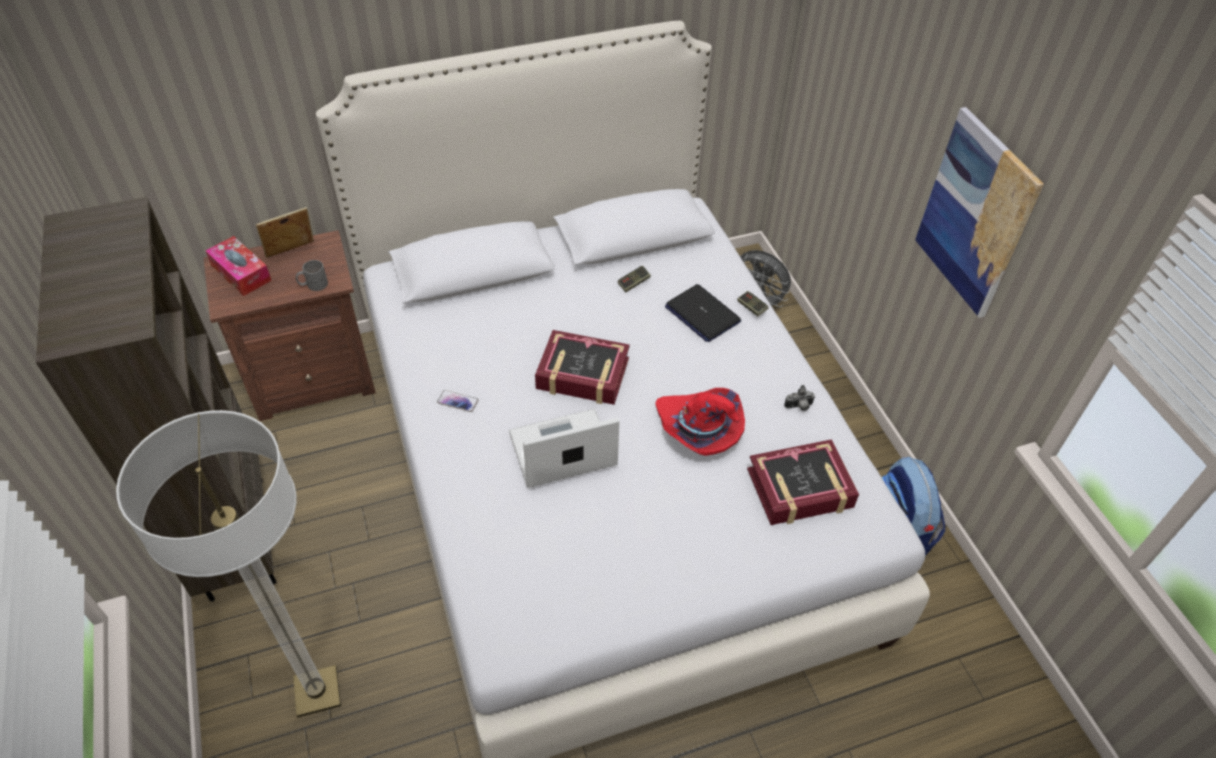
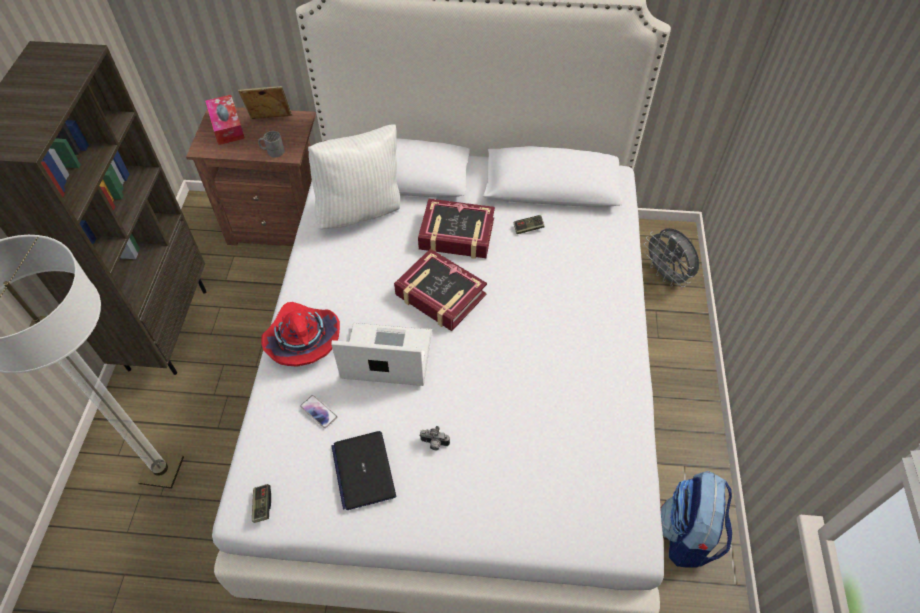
camera: 25 degrees right, 5 degrees up
(449, 318) = (361, 211): none -> white pillow
(457, 401) = (329, 284): phone -> phone (318, 412)
(698, 429) = (512, 379): red hat -> red hat (302, 340)
(702, 314) = (573, 275): laptop -> laptop (363, 470)
(751, 308) = (621, 284): game controller -> game controller (262, 505)
(799, 407) = (614, 392): camera -> camera (434, 444)
(800, 489) = (572, 469): book -> book (456, 235)
(975, 214) = (843, 270): picture -> none

